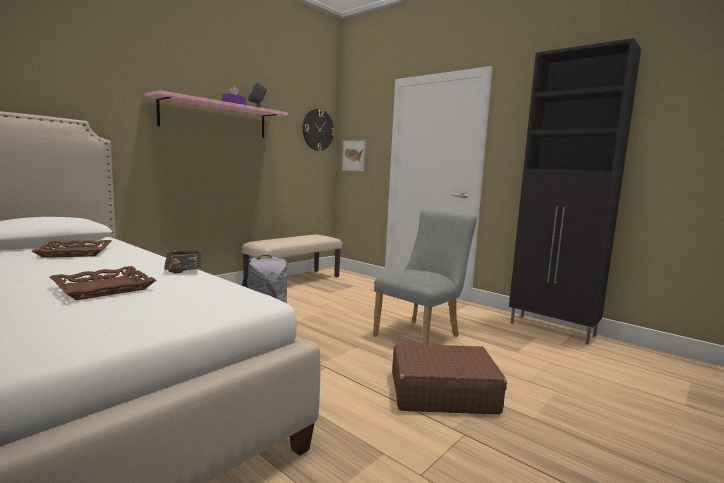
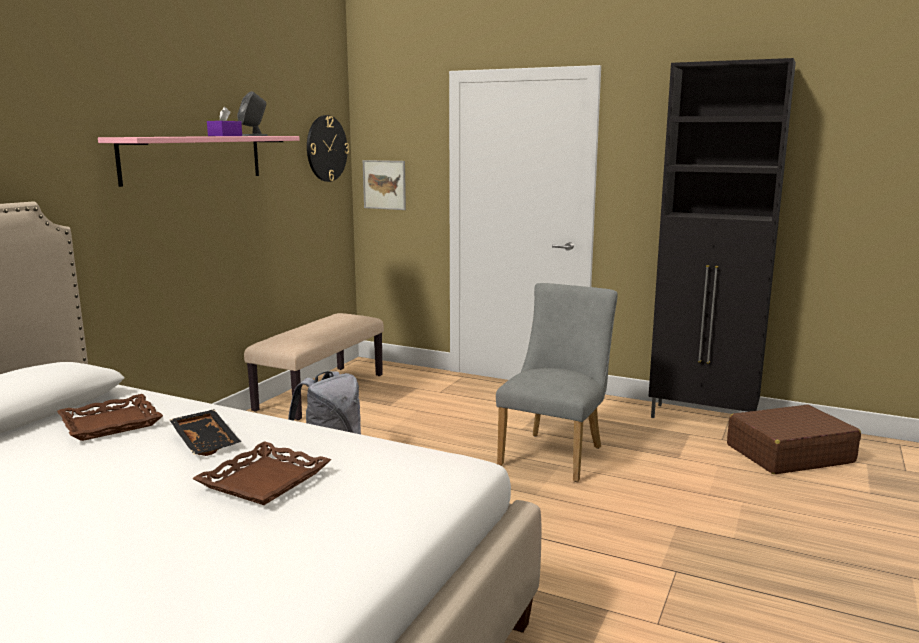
camera: 15 degrees left, 5 degrees up
(185, 267) = (306, 427): black tray -> black tray (207, 441)
(442, 392) = (625, 527): brown suitcase -> brown suitcase (788, 454)

